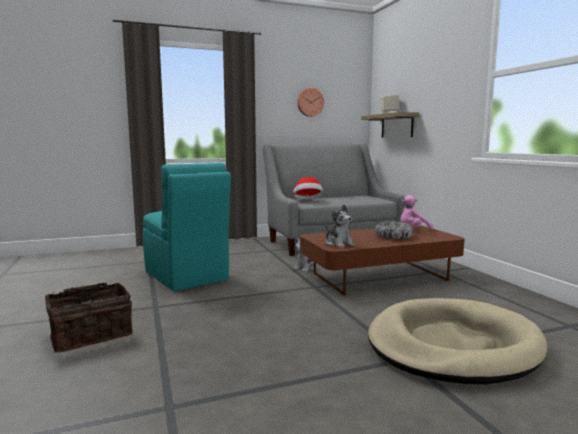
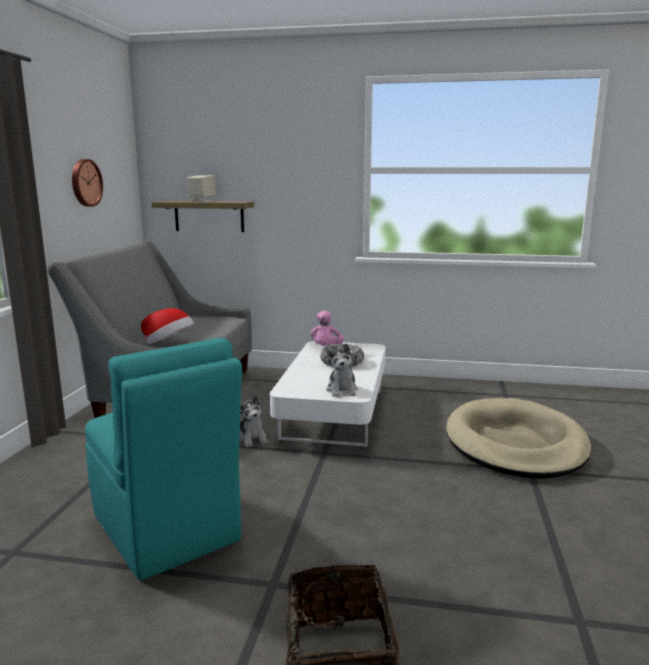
camera: 60 degrees left, 5 degrees up
(187, 277) = (166, 530): turquoise chair -> turquoise chair turned 60 degrees clockwise
(338, 244) = (342, 390): plush toy -> plush toy turned 90 degrees clockwise
(379, 277) = (334, 414): brown coffee table -> white coffee table

